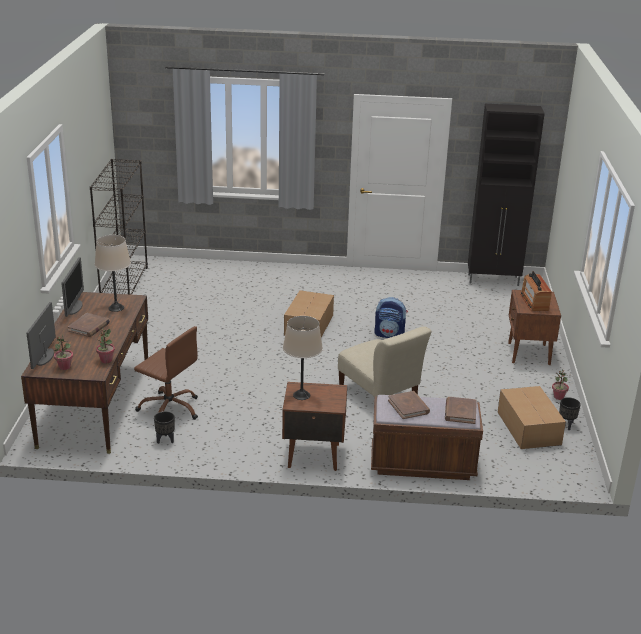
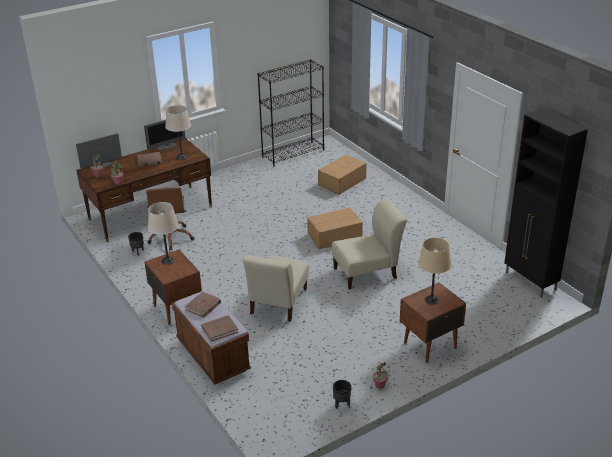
camera: 55 degrees right, 5 degrees up
(390, 335) = (367, 272): backpack -> beige chair
(528, 427) = (315, 386): cardboard box -> cardboard box (343, 181)
(534, 302) = (431, 300): radio -> beige table lamp

